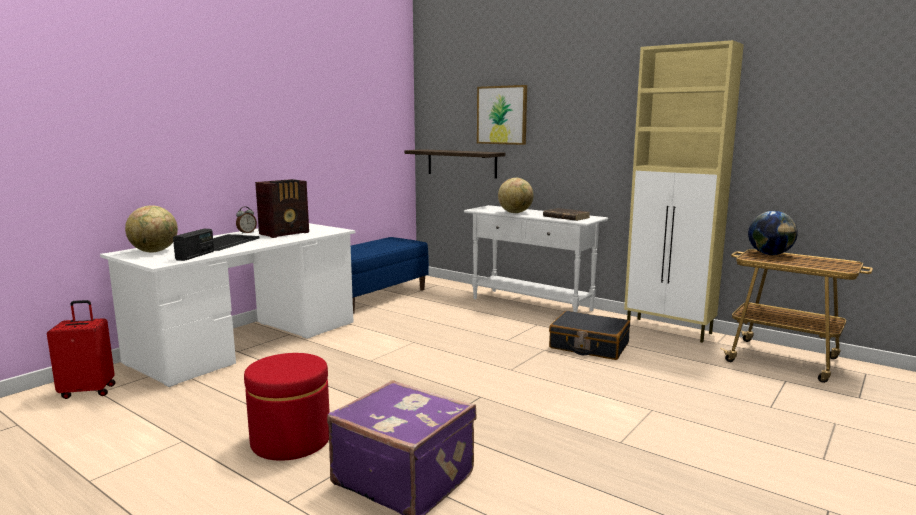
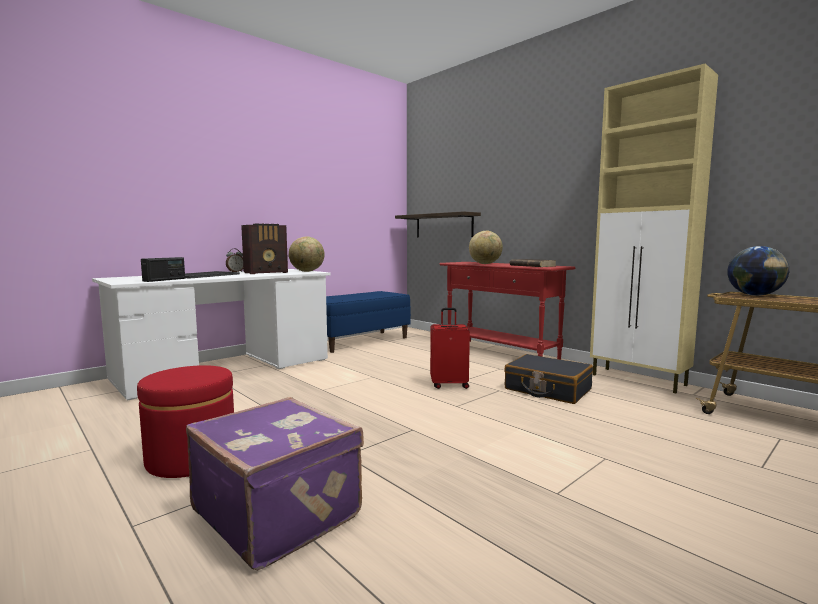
camera: 10 degrees right, 5 degrees down
(88, 391) = (59, 399): red suitcase -> red suitcase (449, 384)
(154, 251) = (137, 278): globe -> globe (307, 271)
(502, 115) = (478, 178): picture -> none
(531, 304) = (500, 353): white console table -> red console table

